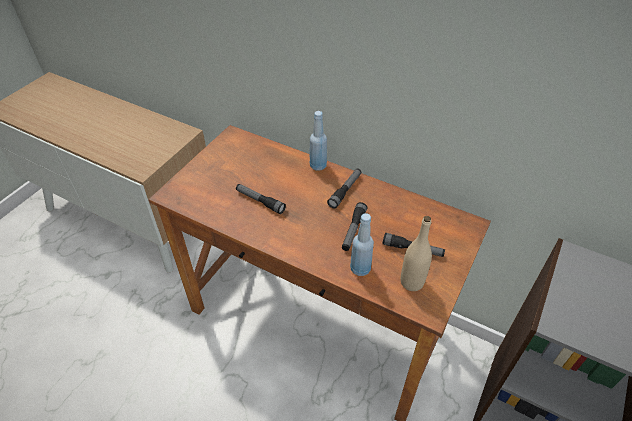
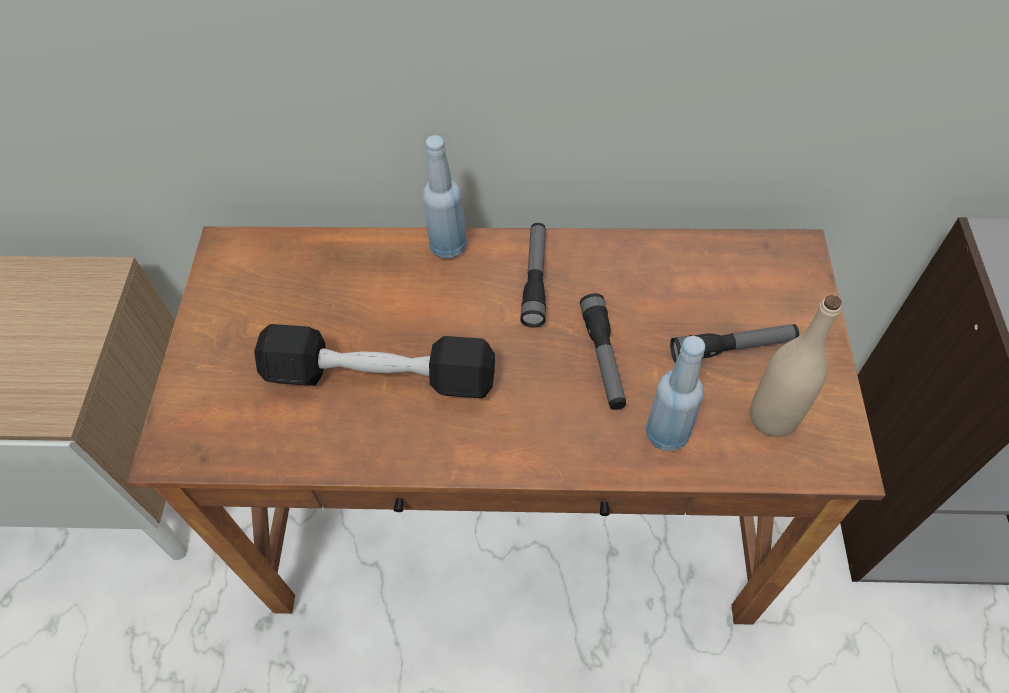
camera: 25 degrees left, 10 degrees up
(260, 201) = (381, 377): flashlight -> black dumbbell

